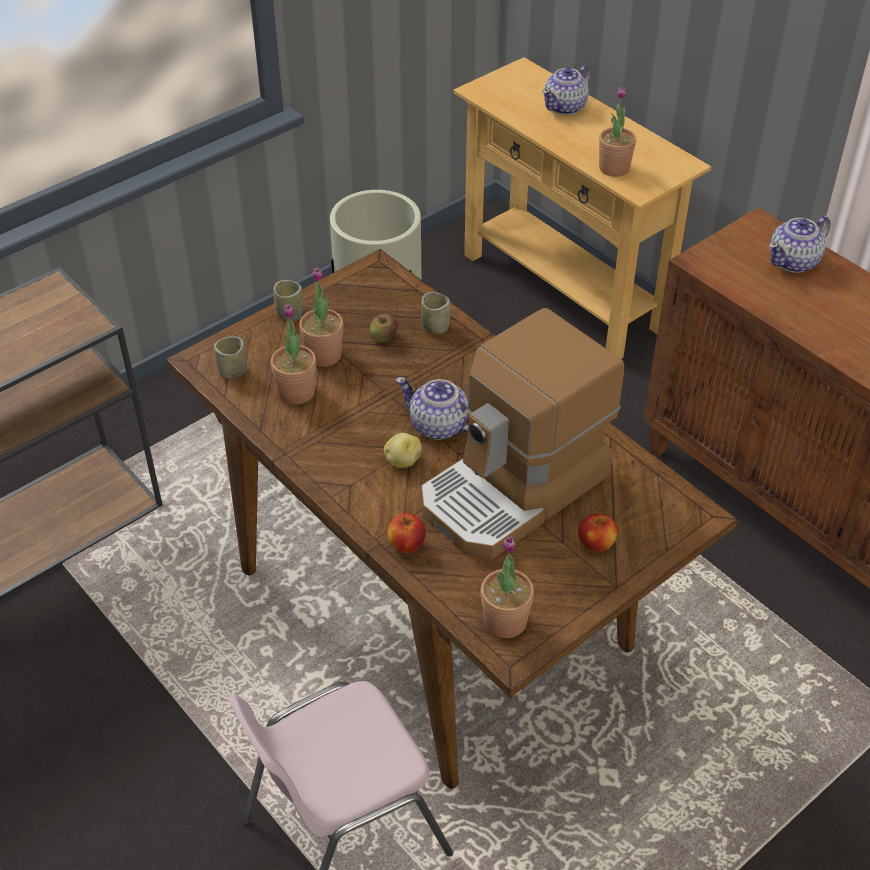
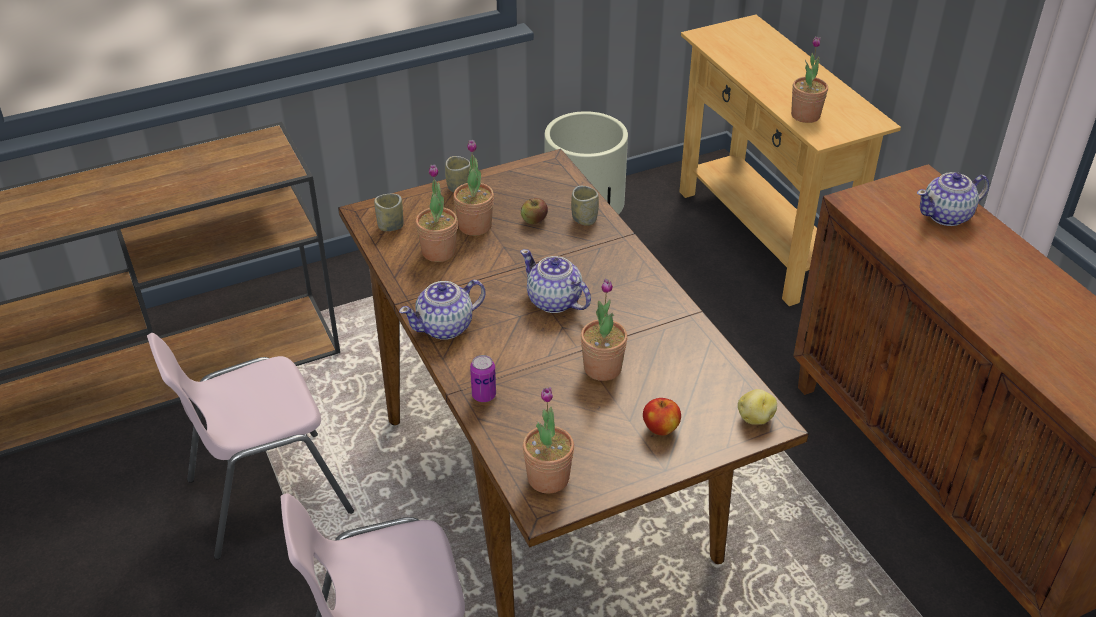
camera: 15 degrees right, 5 degrees down
(138, 682) = (266, 495): none -> pink chair
(402, 461) = (509, 324): potato -> potato (754, 418)
(406, 545) = (484, 395): apple -> can
(515, 490) = (602, 368): coffee machine -> potted plant
(565, 107) = (779, 59): teapot -> teapot (446, 327)

